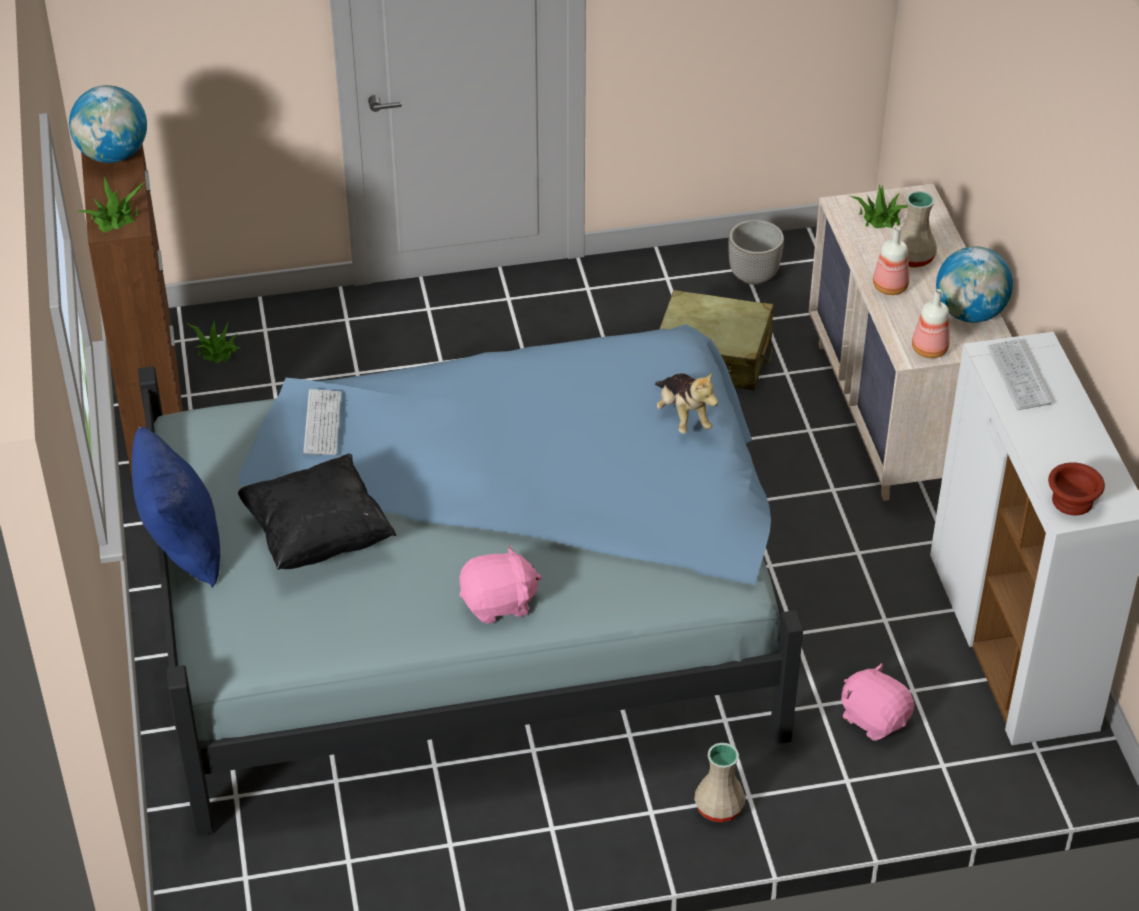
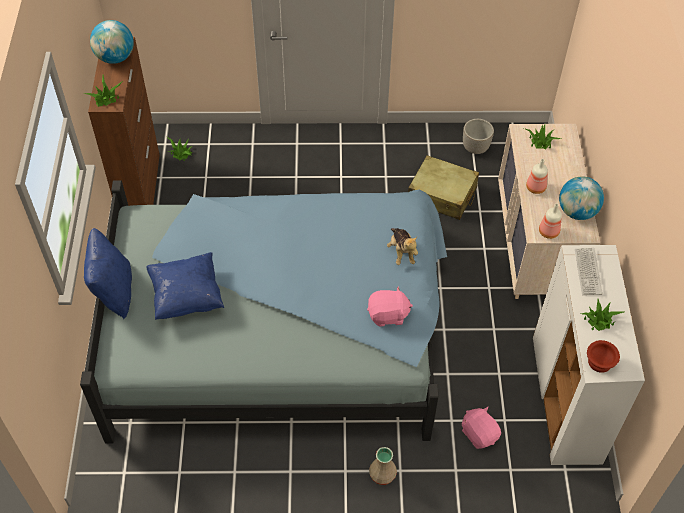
camera: 10 degrees right, 10 degrees up
(318, 537) = (186, 297): black pillow -> blue pillow
(322, 423) = (205, 226): keyboard -> none
(499, 603) = (273, 355): pink plush toy -> pink plush toy (388, 315)
(913, 258) = (553, 171): beige vase -> none
(1054, 442) = (598, 320): none -> potted plant

